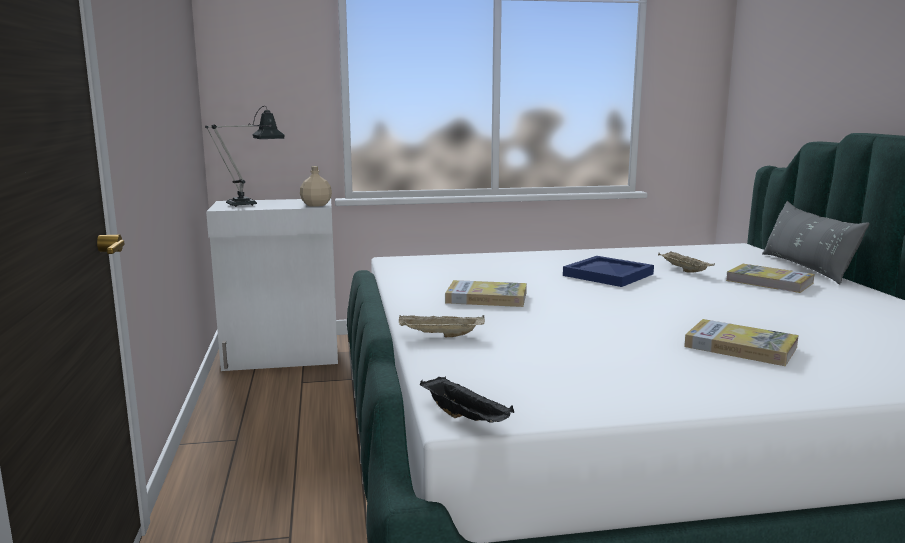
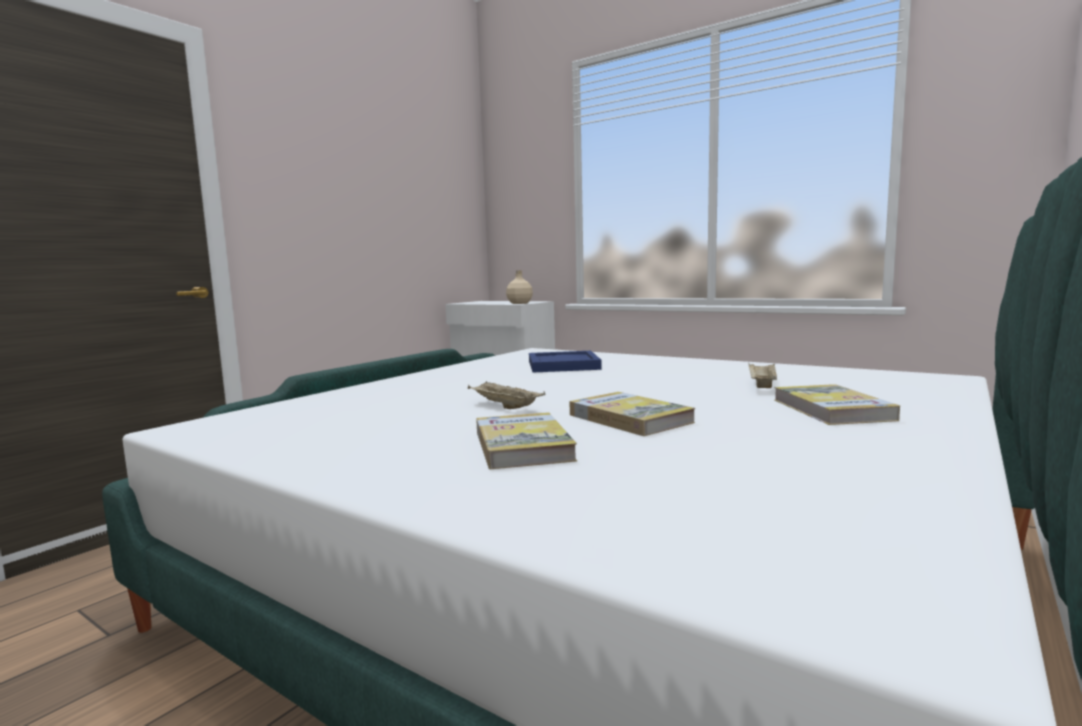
camera: 45 degrees right, 5 degrees down
(249, 204) = (486, 302): table lamp -> none
(440, 336) = (365, 390): beige tray -> beige tray (504, 406)
(466, 418) = (180, 429): black tray -> none
(486, 298) = (490, 377): book -> book (629, 418)
(606, 275) = (658, 378): blue tray -> blue tray (562, 365)
(806, 268) = (966, 407): grey pillow -> none

